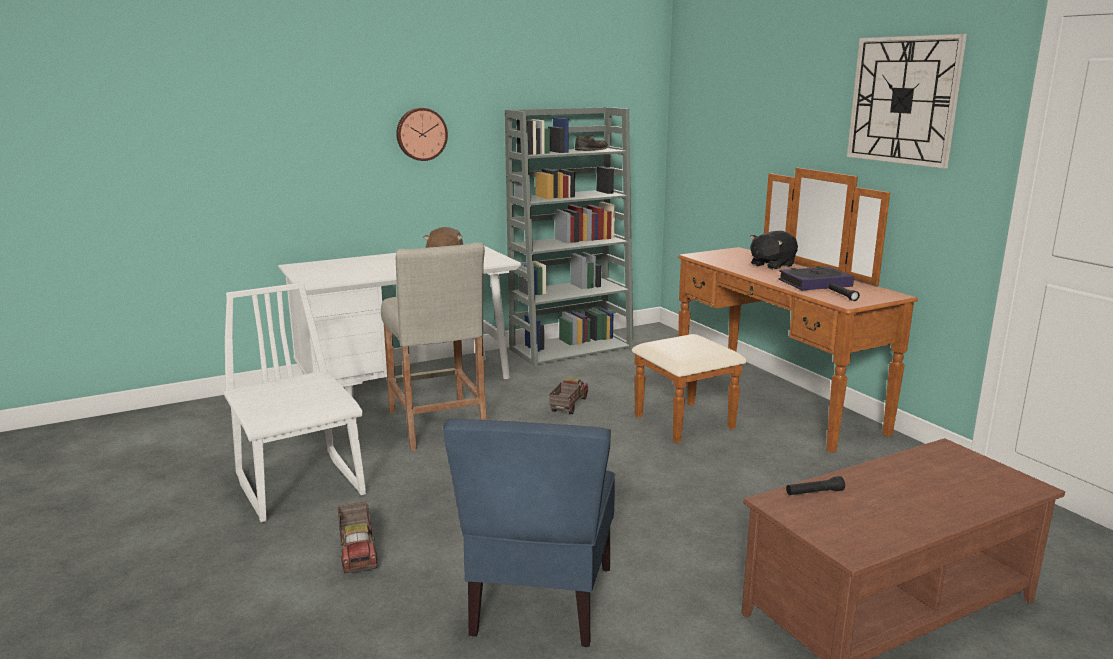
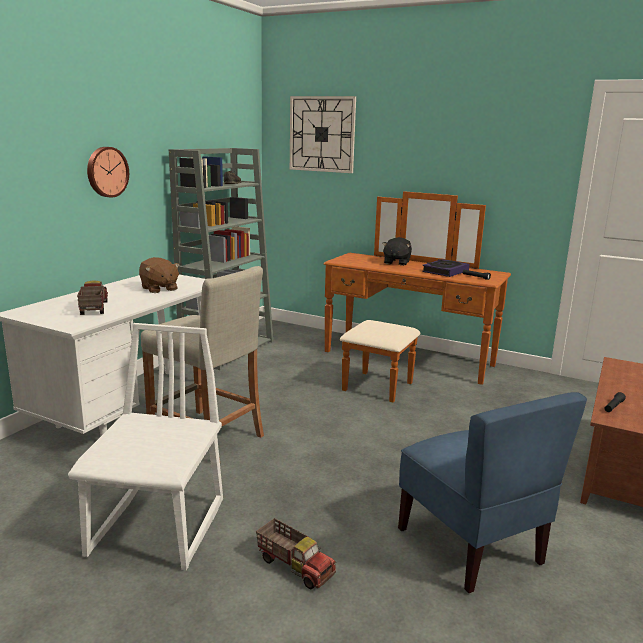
camera: 35 degrees left, 0 degrees up
(301, 485) = (159, 528): white chair -> white chair turned 75 degrees clockwise
(568, 405) = (286, 394): toy truck -> toy truck (93, 308)
(903, 100) = (489, 143): wall clock -> wall clock (322, 134)

